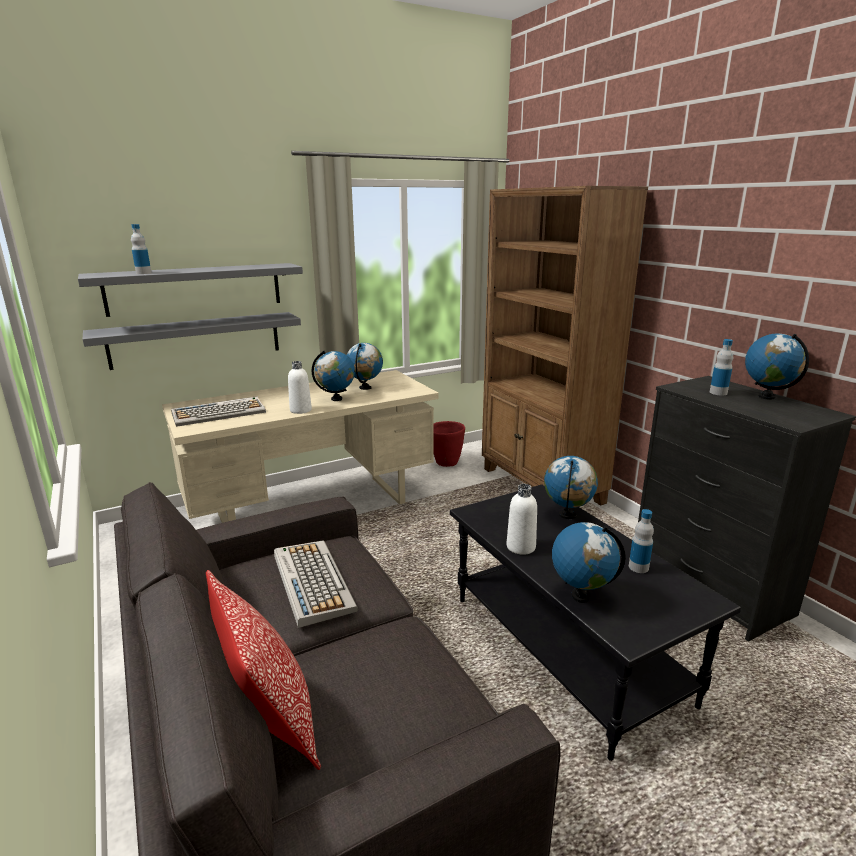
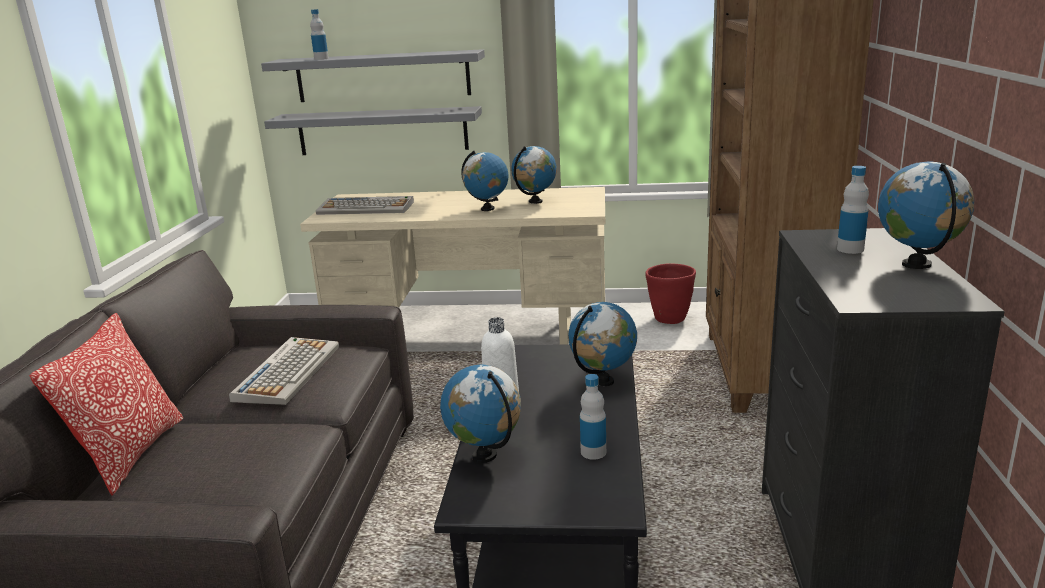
camera: 35 degrees right, 0 degrees up
(300, 410) = (436, 215): white bottle -> none

